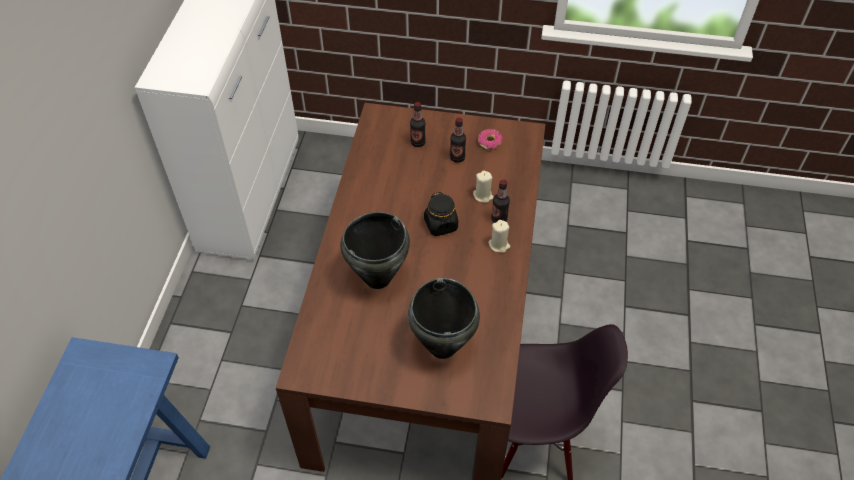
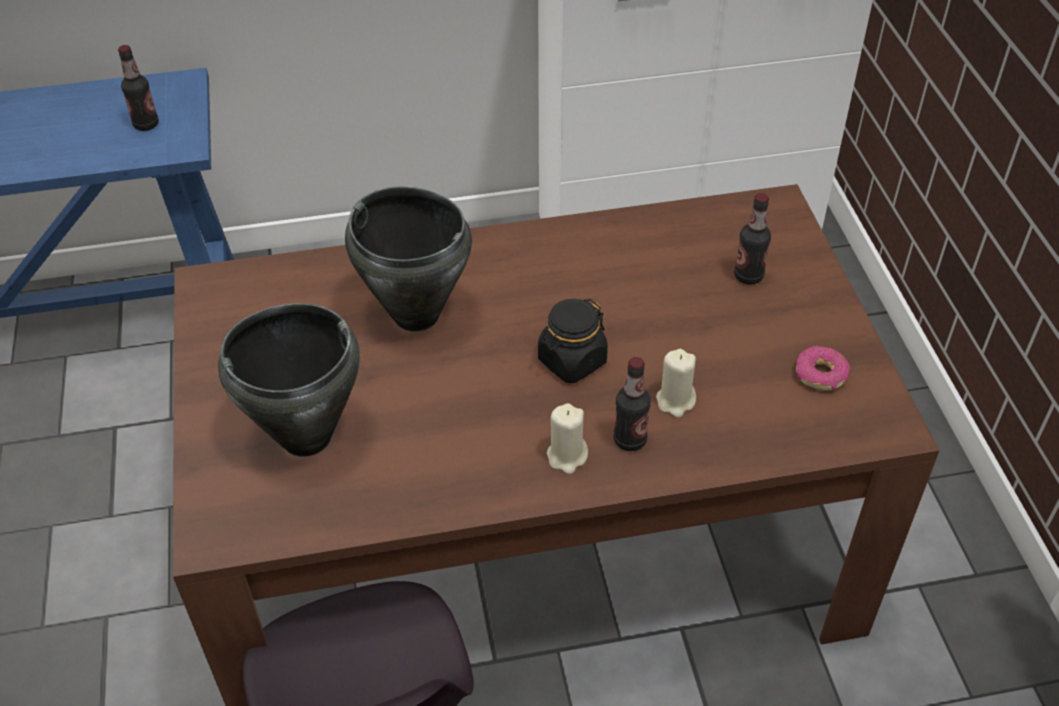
camera: 70 degrees right, 5 degrees down
(457, 158) = (747, 339): bottle -> bottle (146, 124)

